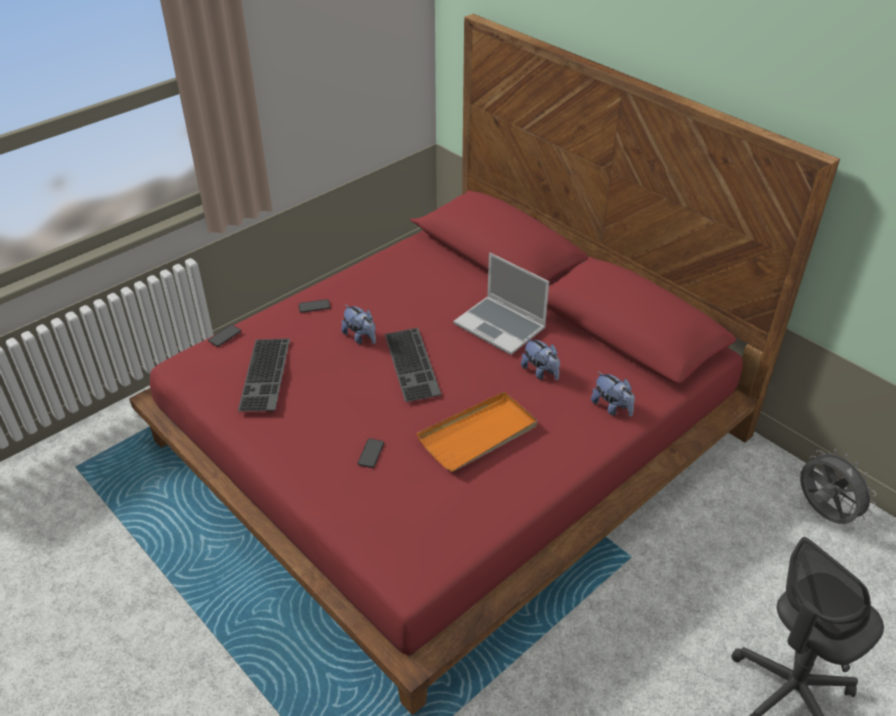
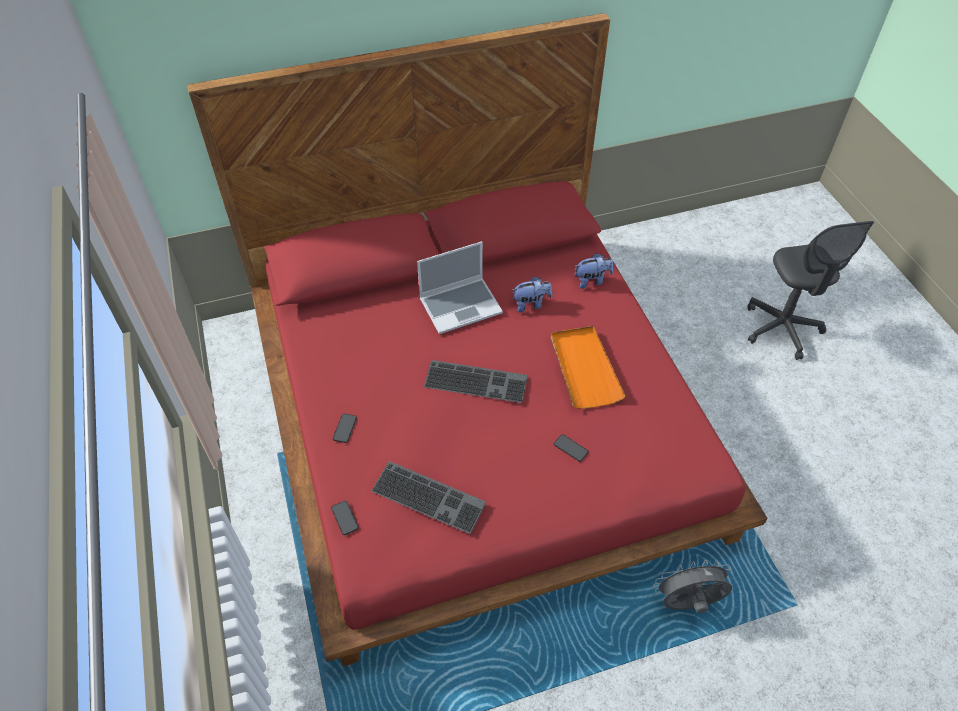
camera: 65 degrees left, 10 degrees up
(360, 337) = (416, 406): plush toy -> none
(822, 513) = (658, 243): grey fan -> grey fan (687, 604)

